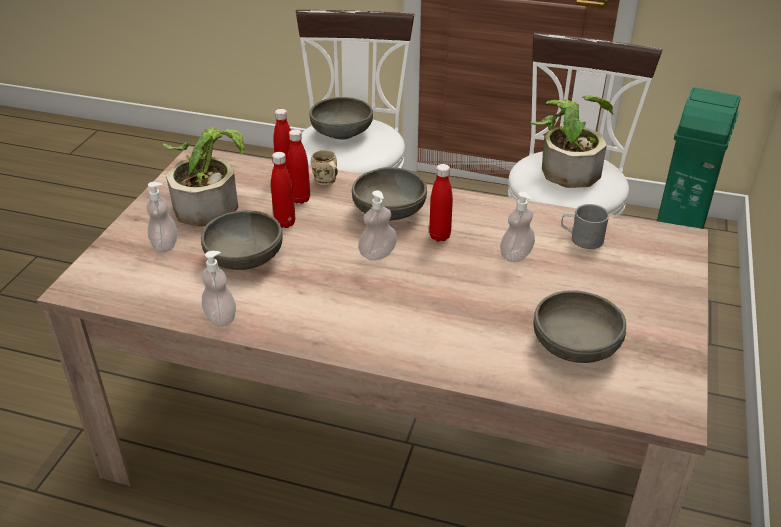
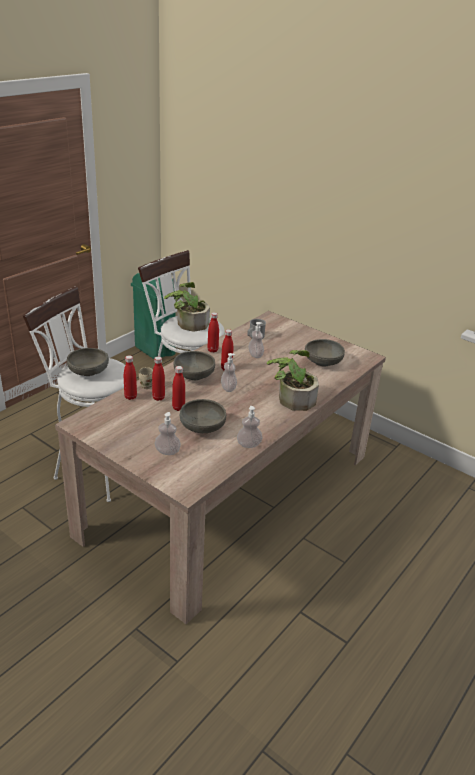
camera: 70 degrees left, 5 degrees down
(210, 202) = (134, 428): potted plant -> potted plant (292, 398)
(486, 208) = (212, 350): none -> red bottle

